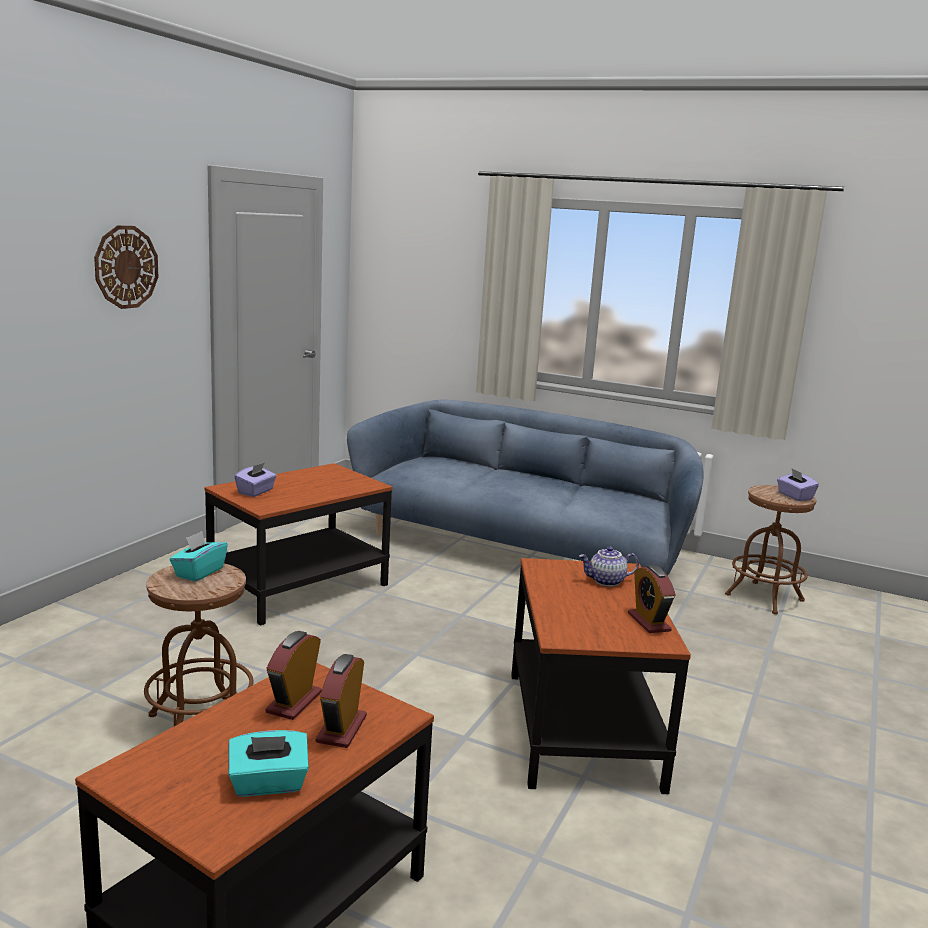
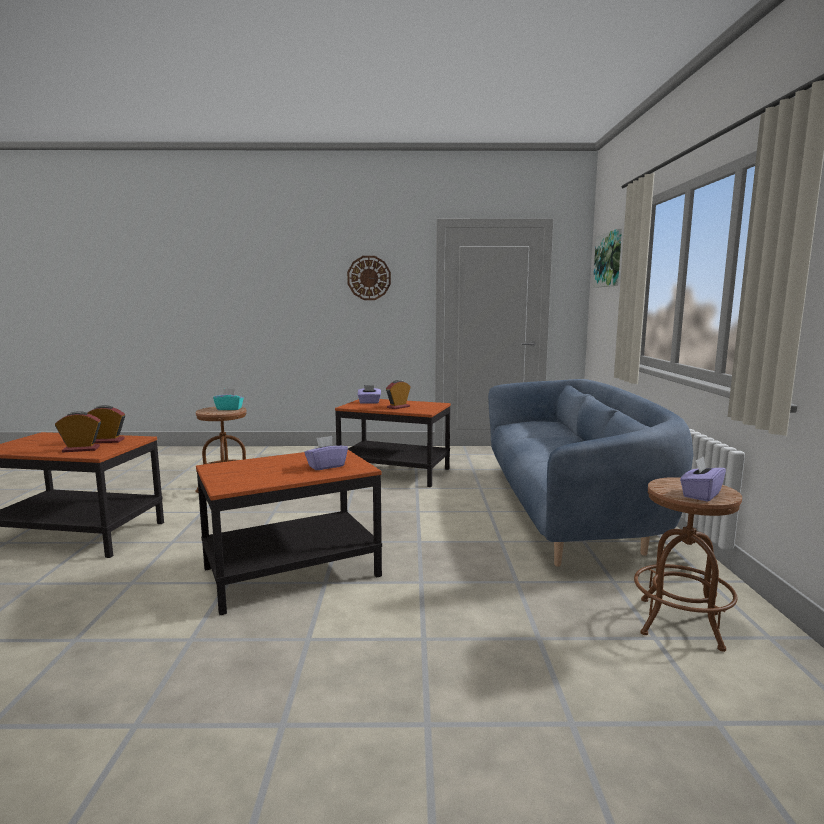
camera: 65 degrees right, 5 degrees down
(268, 784) = (31, 448): turquoise tissue box -> none
(414, 246) = (609, 259): none -> picture
(606, 581) = (326, 466): teapot -> purple tissue box
(649, 622) = (259, 481): alarm clock -> alarm clock (398, 407)

